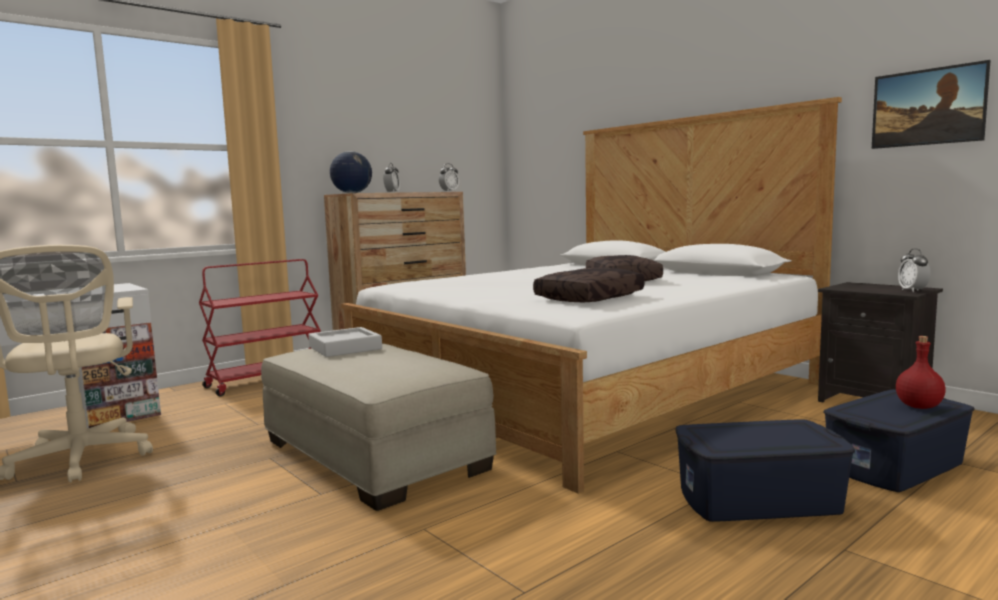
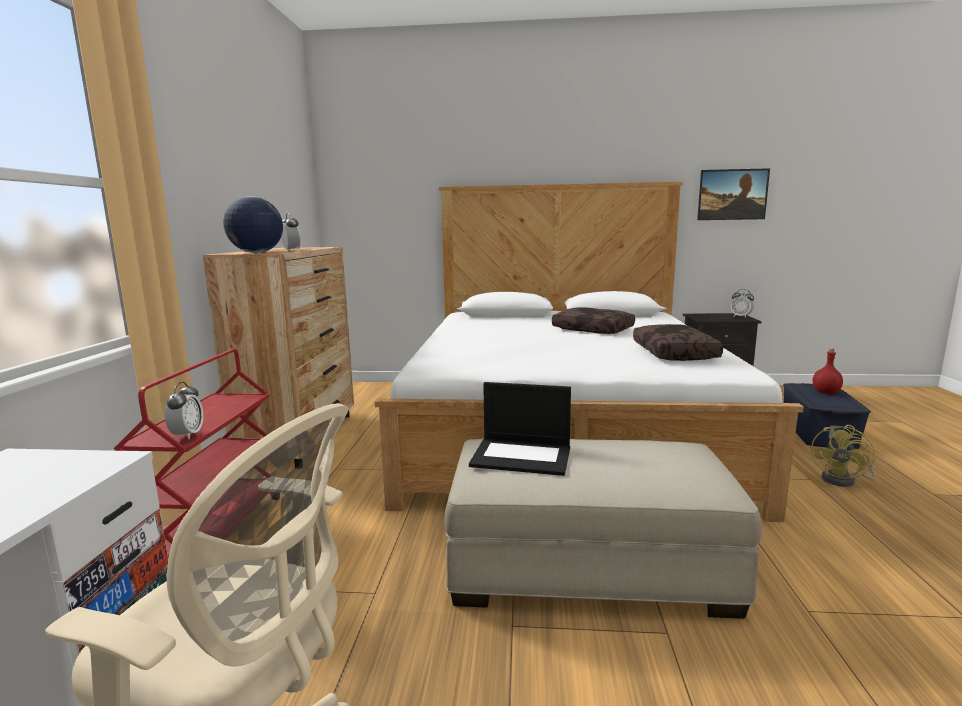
camera: 45 degrees left, 5 degrees up
(345, 348) = (522, 456): grey tray -> laptop
(449, 191) = (329, 247): alarm clock -> alarm clock (187, 435)
(759, 500) = (844, 480): blue storage box -> yellow fan

